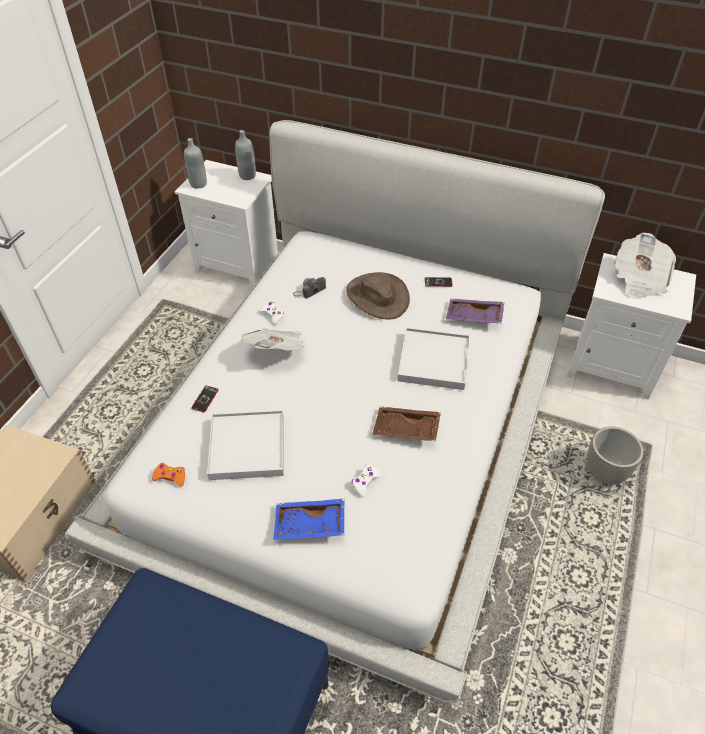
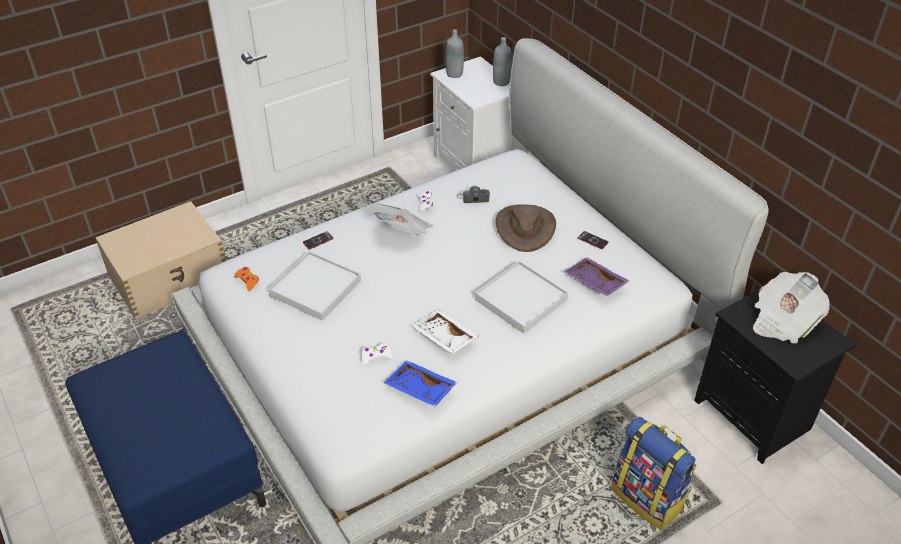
camera: 35 degrees right, 5 degrees down
(309, 525) = (308, 363): blue tray -> blue tray (419, 390)
(405, 430) = (444, 338): brown tray -> white tray
(605, 472) = (648, 498): planter -> backpack
(613, 366) = (755, 416): white nightstand -> black nightstand

